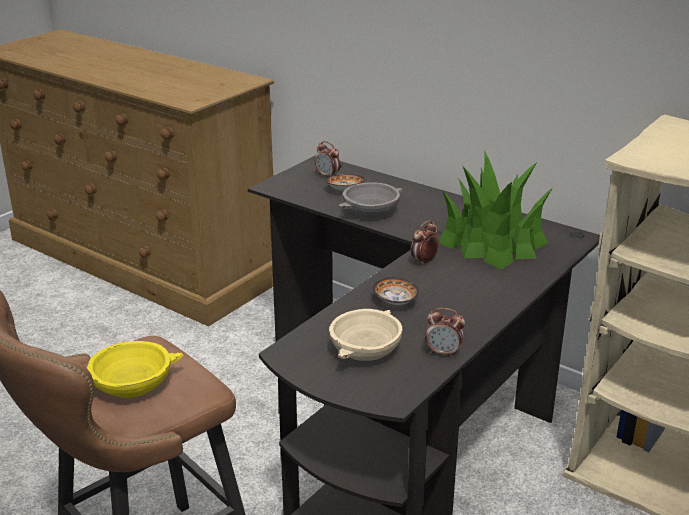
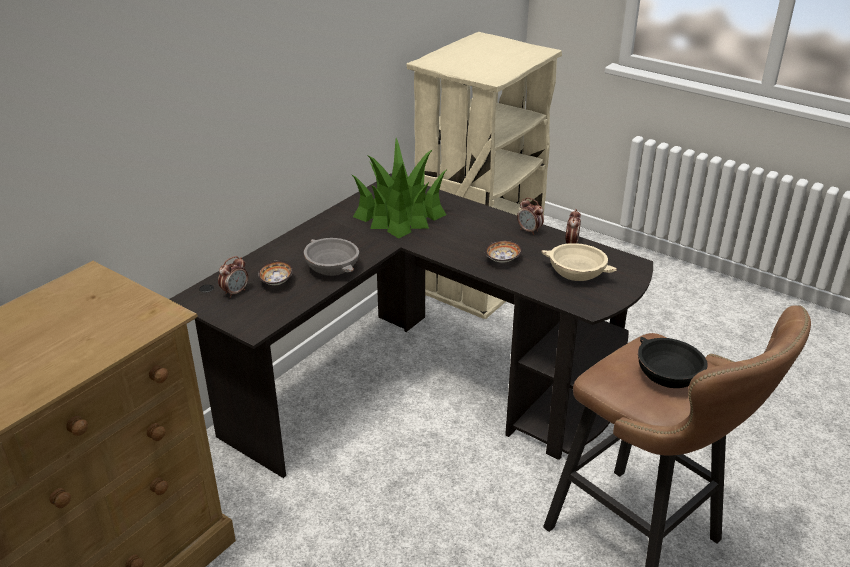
camera: 90 degrees left, 5 degrees up
(132, 384) = (667, 376): yellow bowl -> black bowl
(424, 261) = (434, 245): alarm clock -> alarm clock (529, 231)

